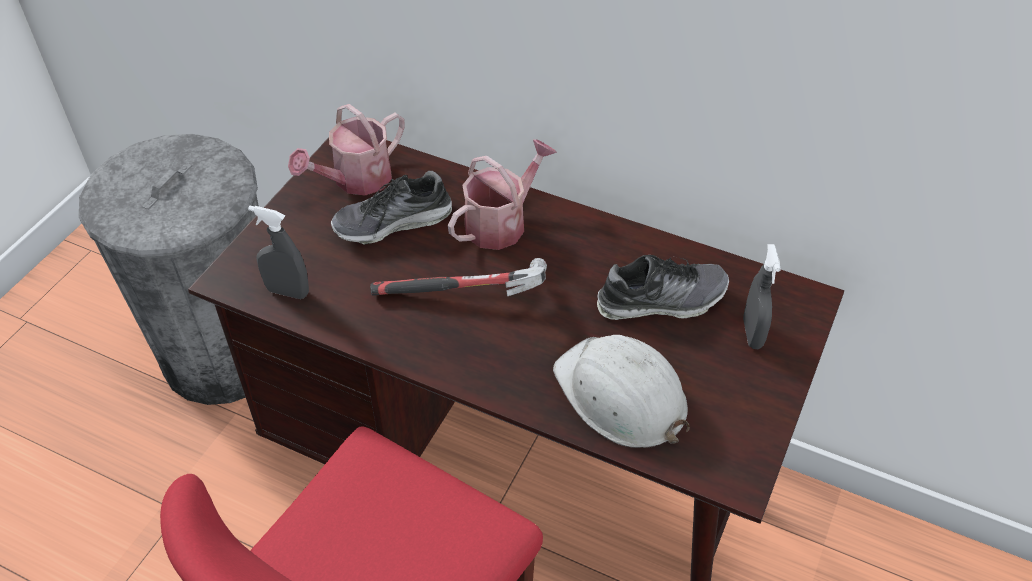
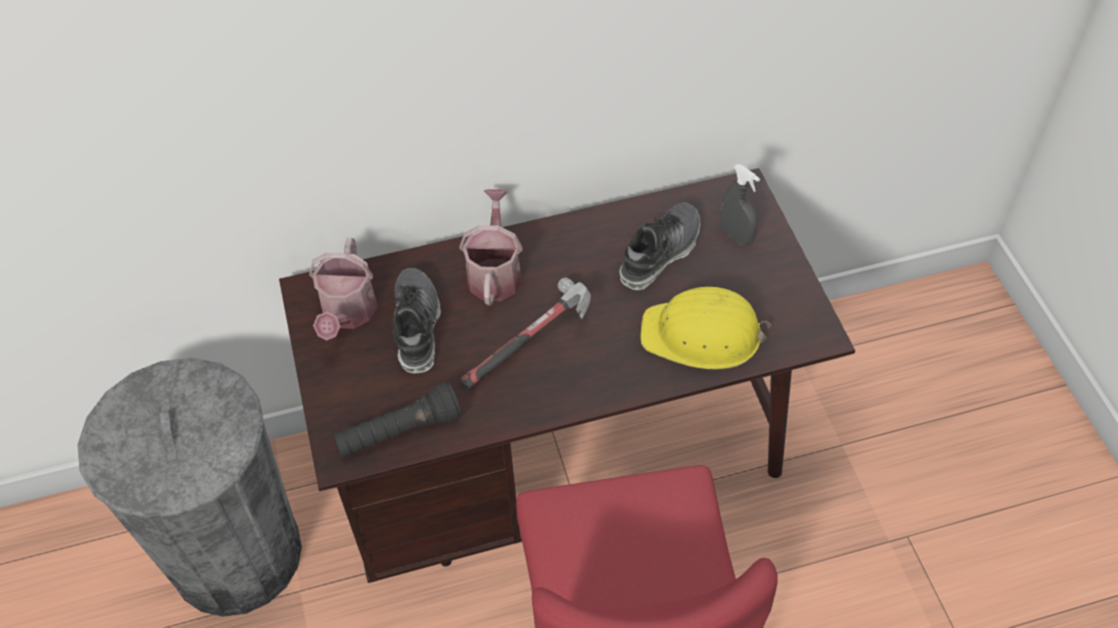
camera: 40 degrees left, 5 degrees up
(288, 292) = (399, 433): grey spray bottle -> black flashlight
(393, 222) = (416, 326): shoe -> shoe turned 150 degrees clockwise
(621, 396) = (702, 335): white hard hat -> yellow hard hat

